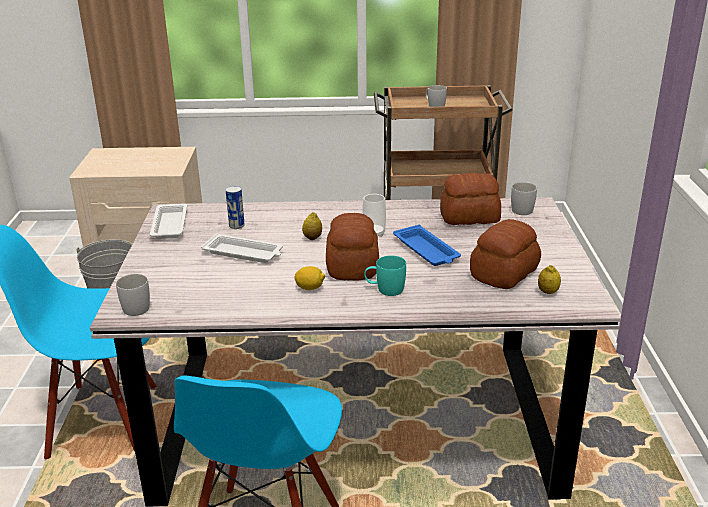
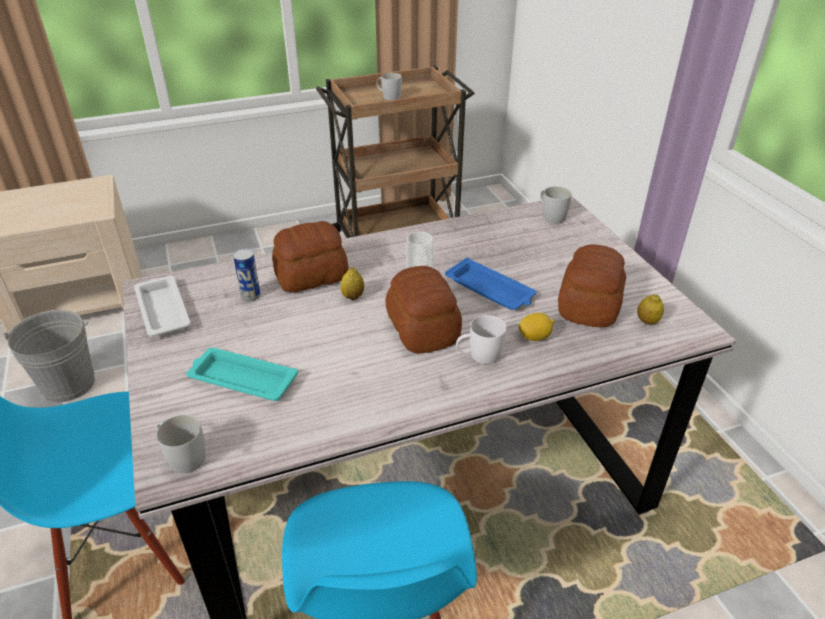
camera: 20 degrees left, 10 degrees up
(199, 273) = (241, 379): none -> turquoise tray
(244, 253) = (283, 336): white tray -> none
(310, 288) = (392, 372): lemon -> lemon (534, 337)
(385, 289) = (479, 356): turquoise mug -> white mug
(468, 217) = (506, 235): bread -> bread (310, 275)

